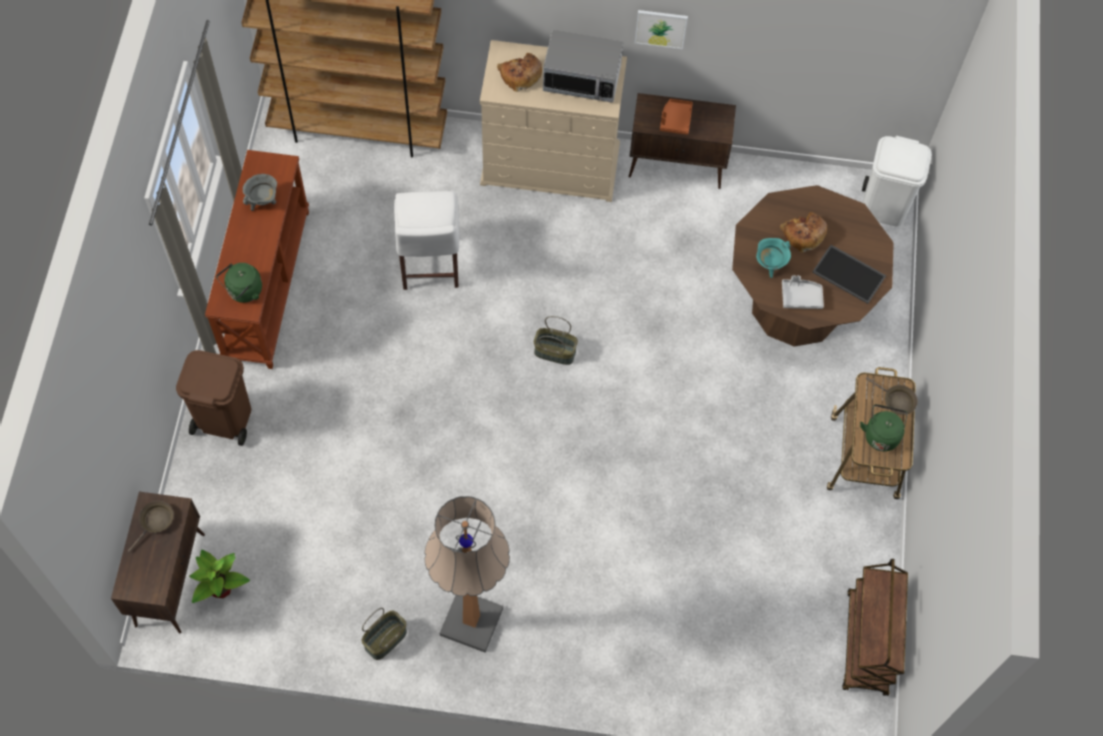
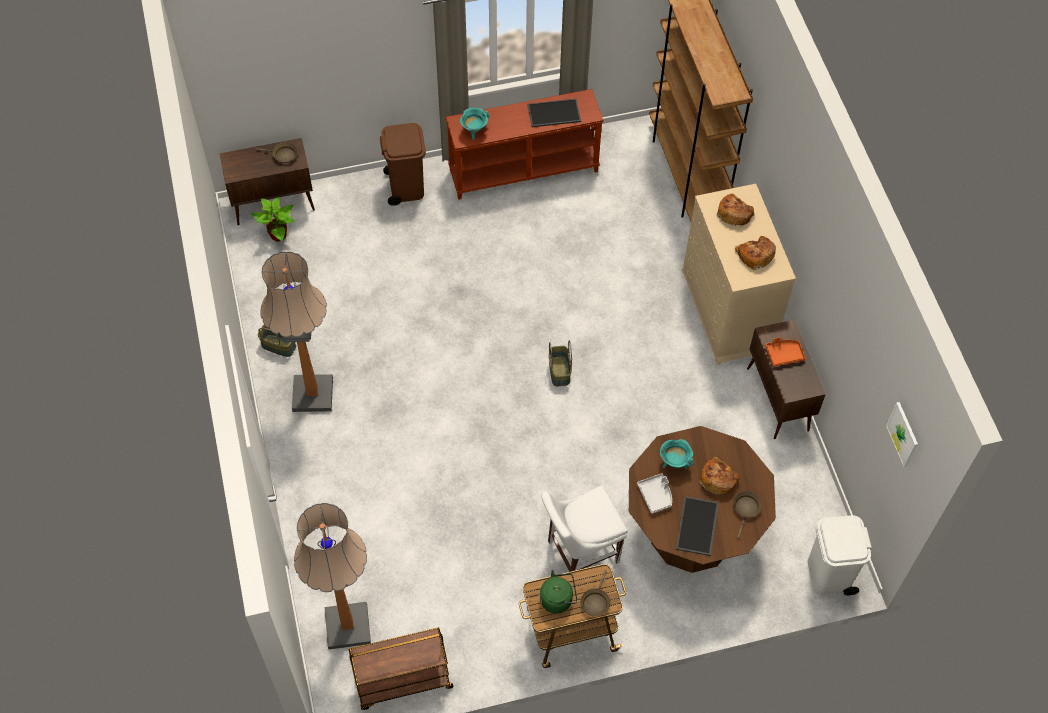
camera: 70 degrees right, 5 degrees down
(243, 291) = (474, 131): green kettle -> turquoise cooking pot
(263, 201) = (553, 114): grey cooking pot -> tray
(429, 267) = (591, 263): white chair -> white chair (579, 552)
(582, 79) = (755, 255): microwave -> bread
(661, 28) = (817, 277): picture -> picture (903, 434)
(783, 679) = (348, 626): none -> floor lamp
(846, 224) = (746, 509): none -> brown frying pan

